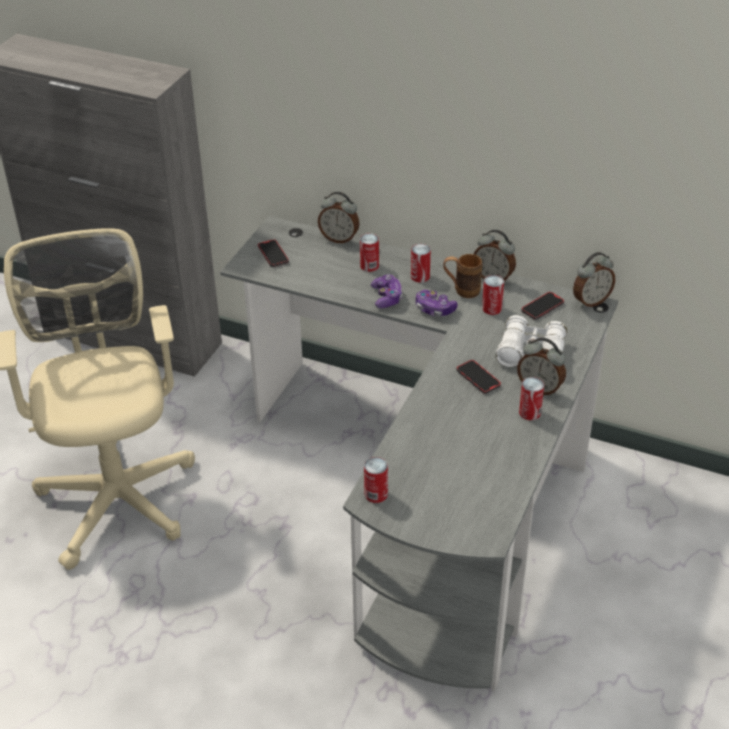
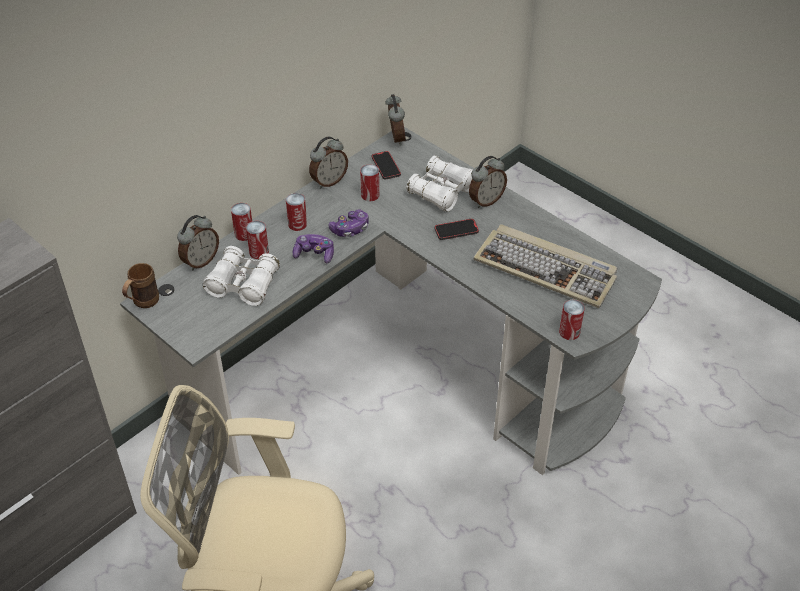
camera: 70 degrees left, 5 degrees up
(273, 255) = (192, 316): phone -> none
(324, 269) = (243, 284): none -> white binoculars
(461, 290) = (334, 205): brown mug -> brown mug (142, 303)
(461, 457) = (547, 269): none -> keyboard
(529, 412) = (511, 215): can -> can (244, 234)

